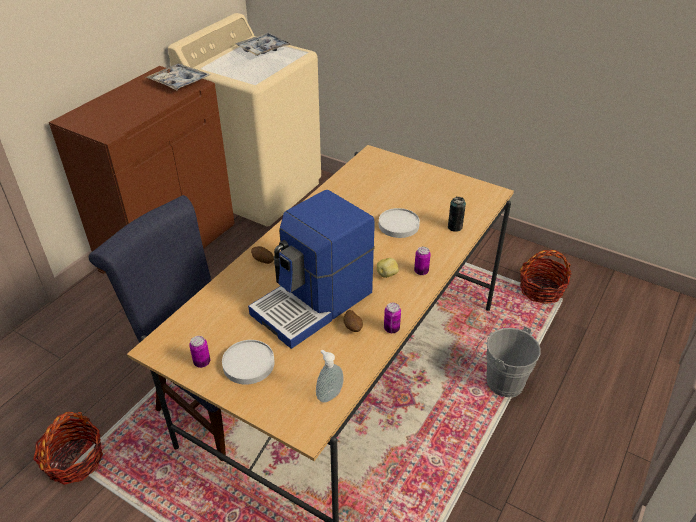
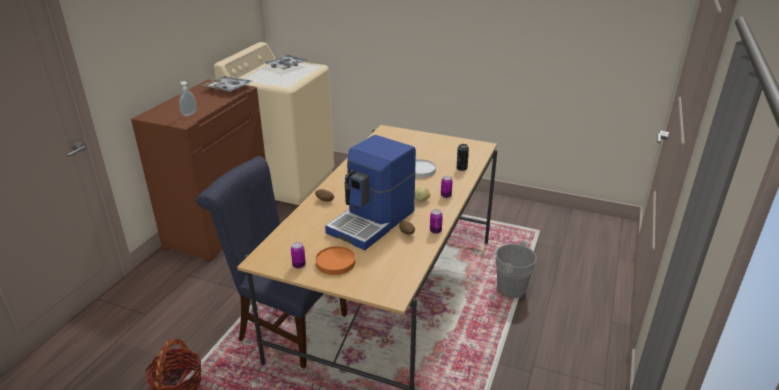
camera: 10 degrees left, 10 degrees down
(248, 364) = (335, 262): white plate -> orange plate
(329, 395) = (402, 274): soap dispenser -> soap dispenser (189, 114)
(541, 290) = (522, 226): basket -> none

